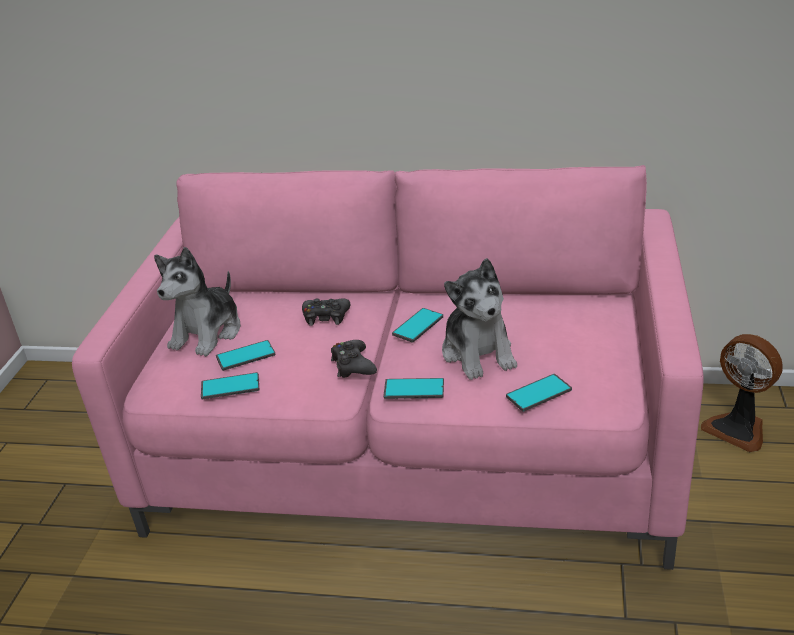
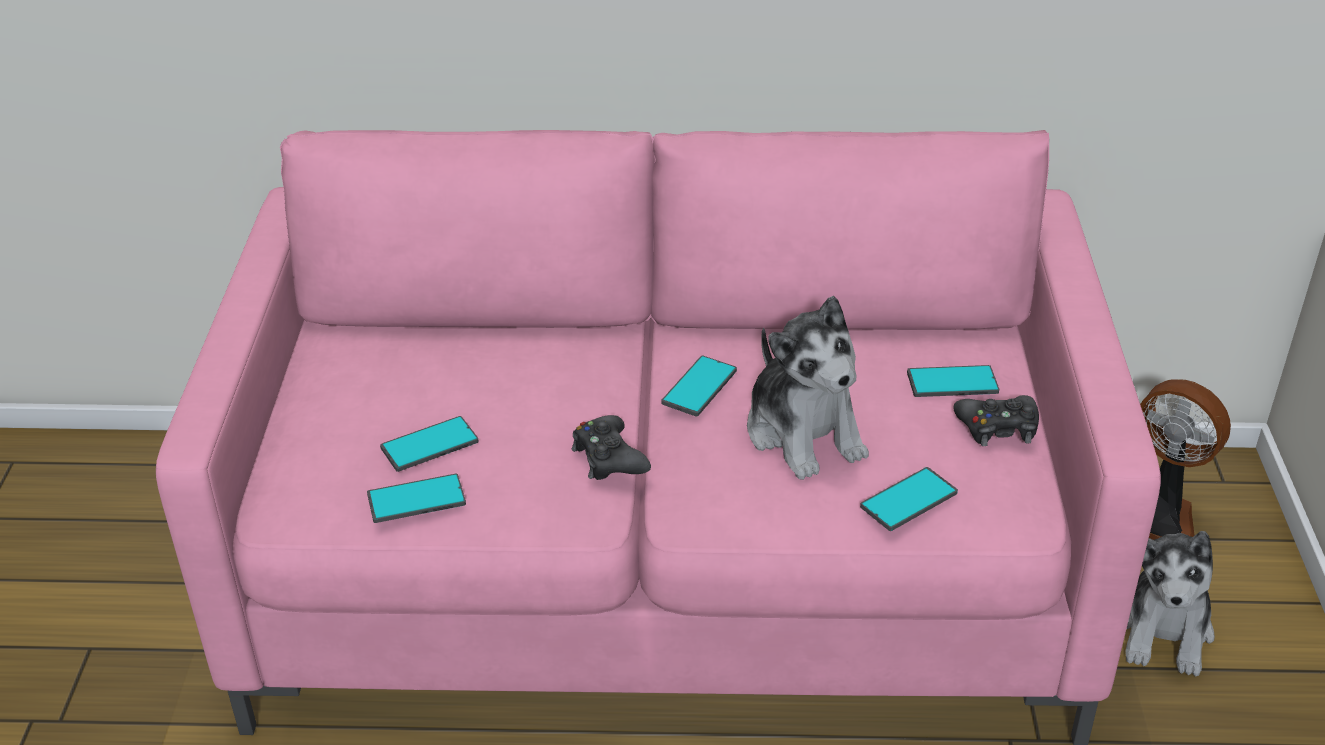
camera: 10 degrees left, 5 degrees up
(207, 333) = (354, 404): plush toy -> plush toy (1164, 631)
(326, 317) = (546, 372): black game controller -> black game controller (998, 427)
(414, 389) = (715, 498): phone -> phone (952, 383)

